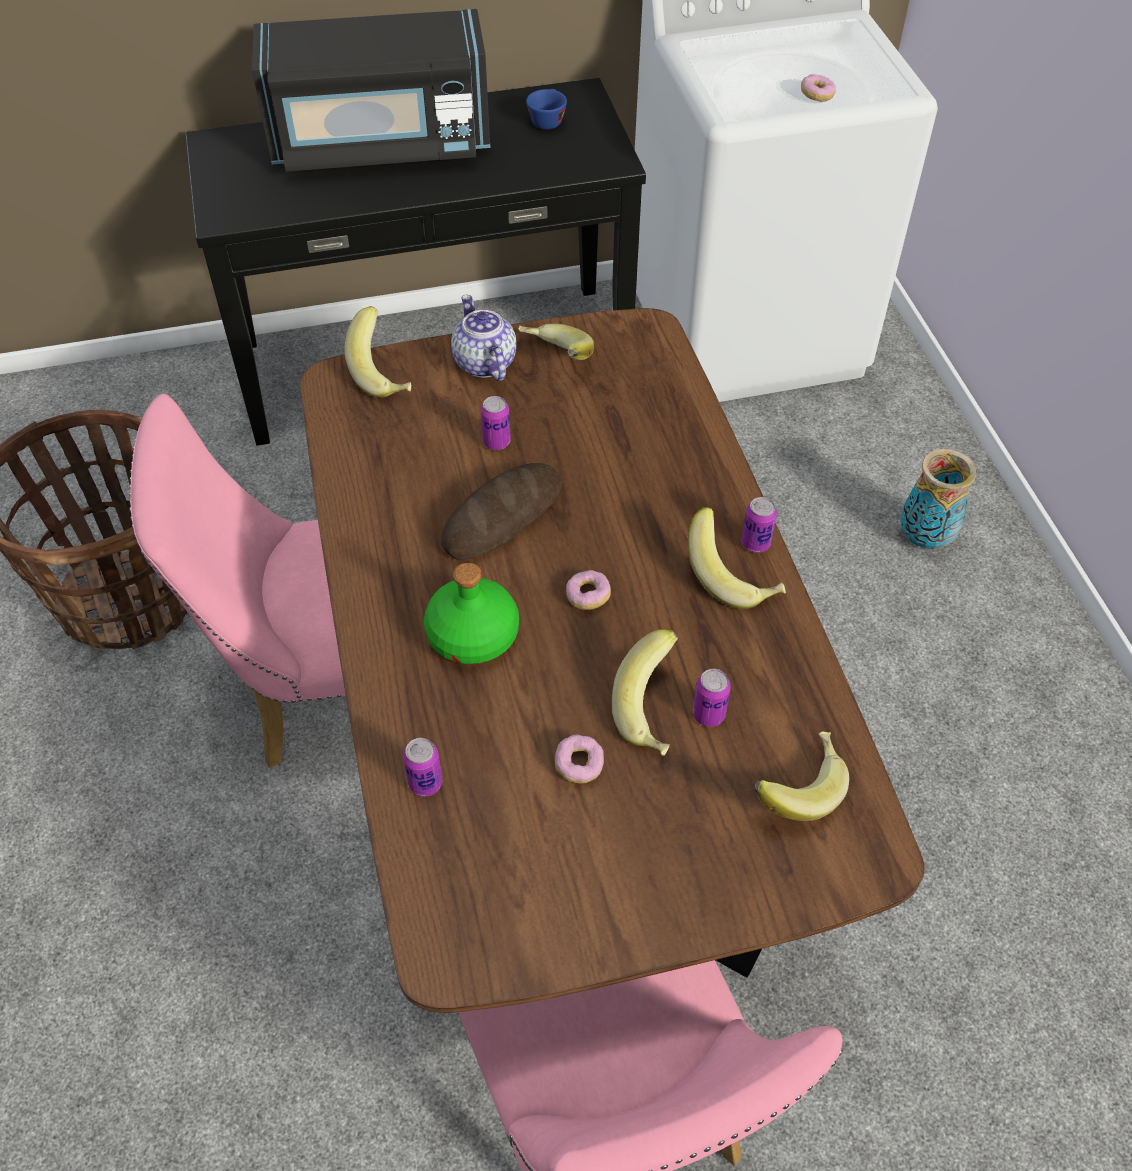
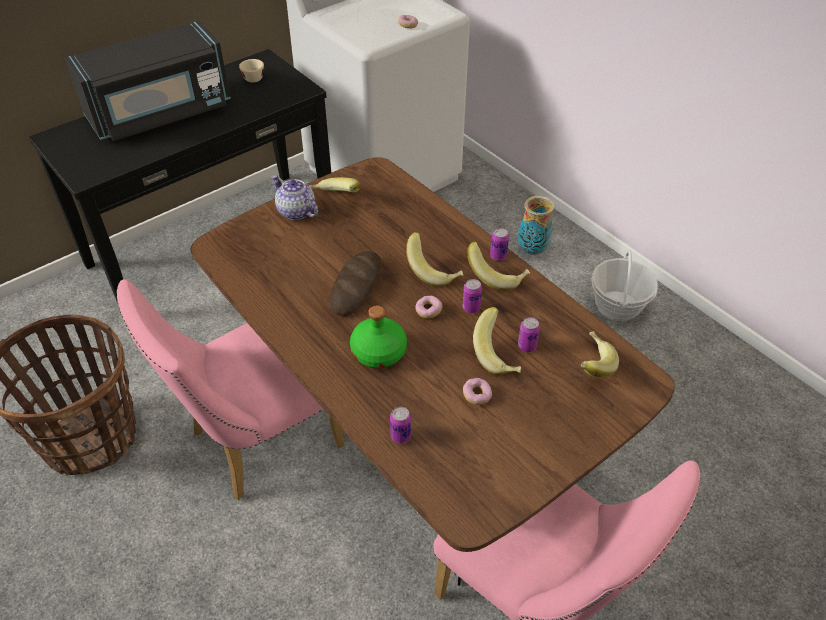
camera: 25 degrees left, 5 degrees down
(385, 373) = (241, 234): banana -> banana (434, 271)
(496, 442) = (329, 250): can -> can (471, 308)
(547, 120) = (253, 77): blue cup -> beige cup
(1021, 687) = (617, 306): none -> basket

